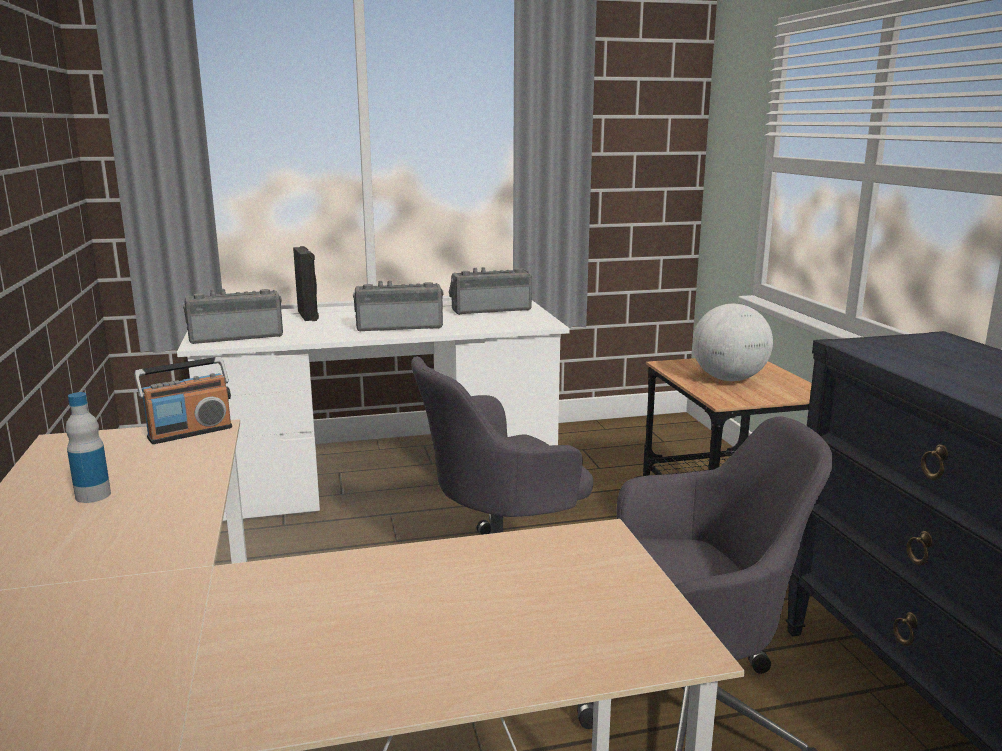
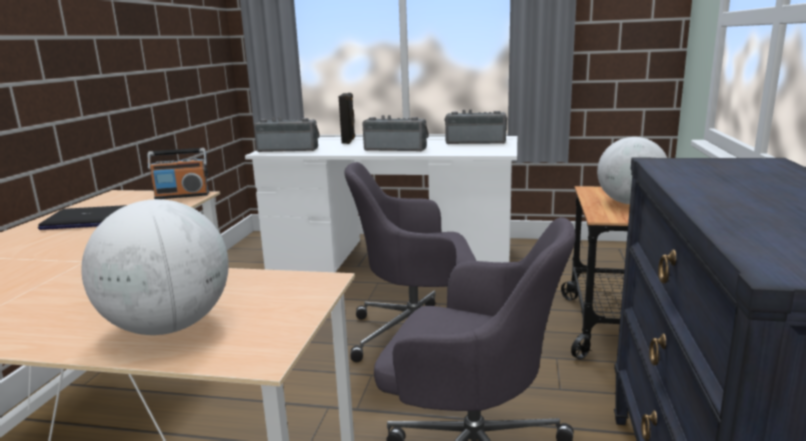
camera: 25 degrees right, 0 degrees up
(93, 495) = (87, 220): bottle -> laptop
(511, 636) = (169, 327): none -> globe

